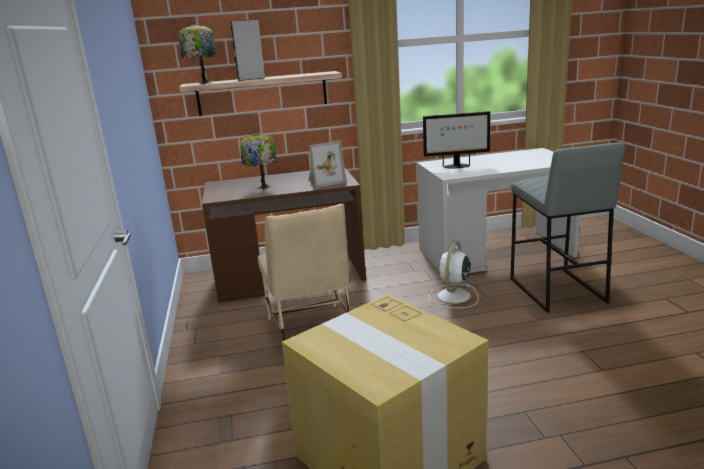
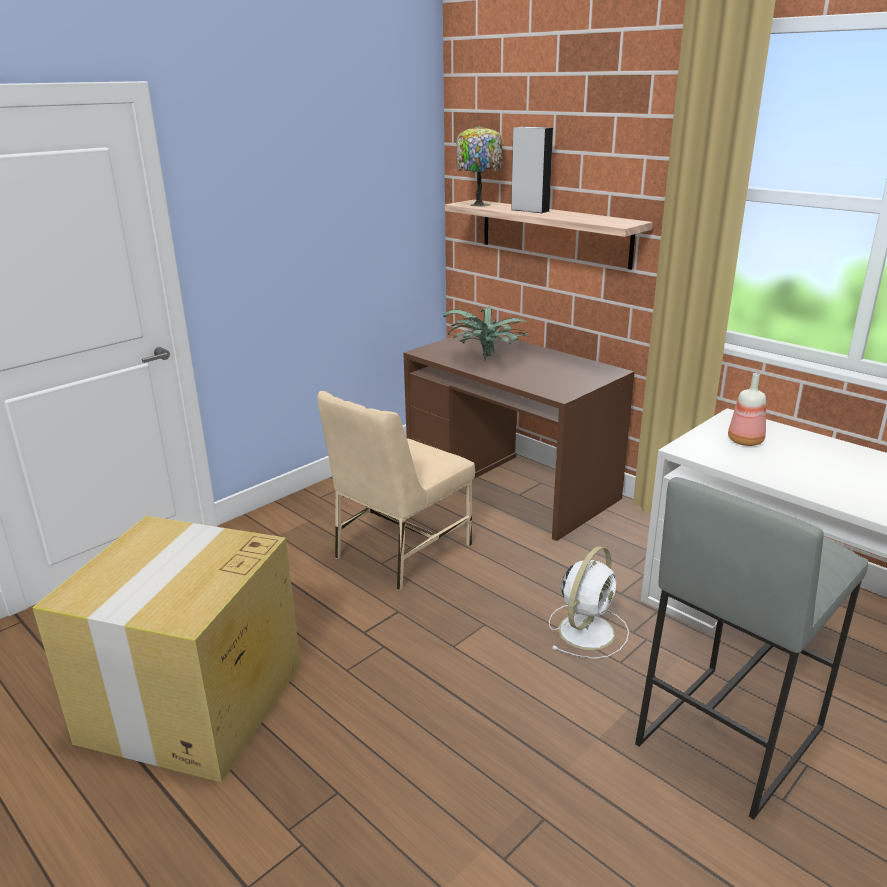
camera: 55 degrees right, 5 degrees up
(262, 187) = (487, 359): table lamp -> potted plant
(325, 182) = (550, 381): picture frame -> none
(453, 297) = (587, 630): white fan -> white fan turned 135 degrees clockwise
(456, 166) = (746, 441): monitor -> bottle

